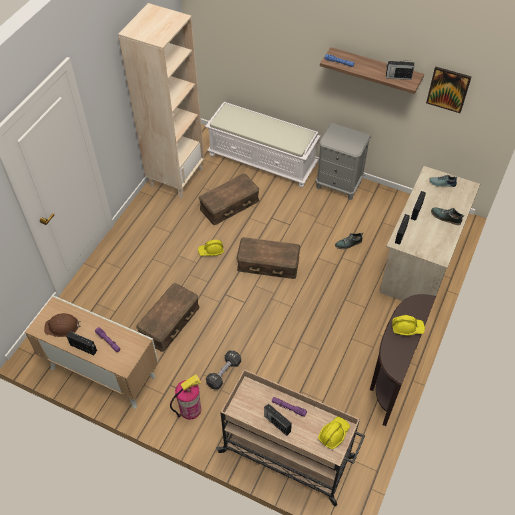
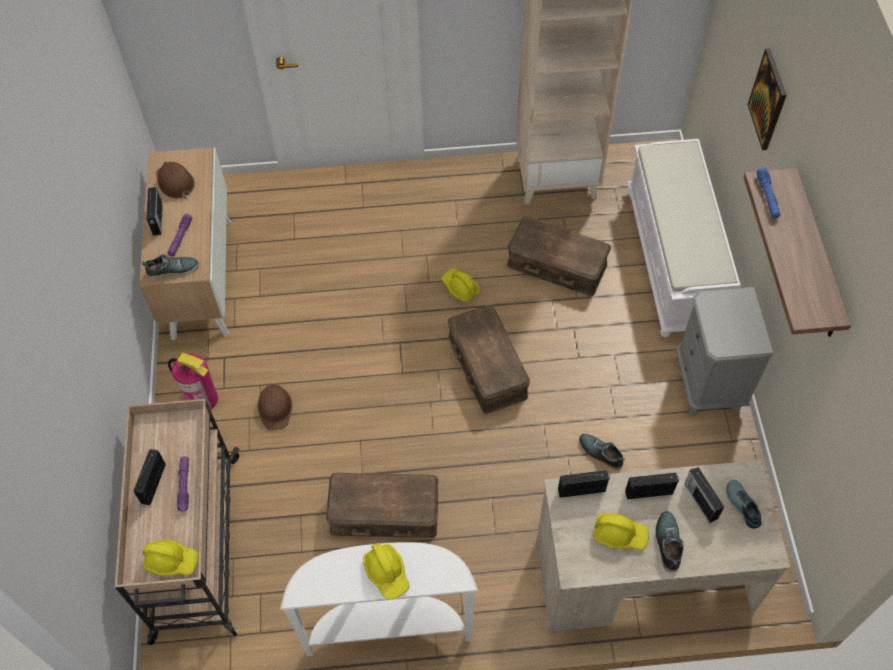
camera: 60 degrees right, 5 degrees up
(129, 355) = (173, 269): none -> shoe
(170, 322) = (315, 305): brown storage box -> brown storage box (384, 513)
(224, 373) = (275, 408): black dumbbell -> brown hard hat
(389, 380) = (387, 626): brown console table -> white console table
(397, 77) = (806, 291): radio -> radio (700, 500)
(432, 232) = (619, 534): none -> yellow hard hat
(448, 89) = (861, 383): picture -> picture (768, 99)

